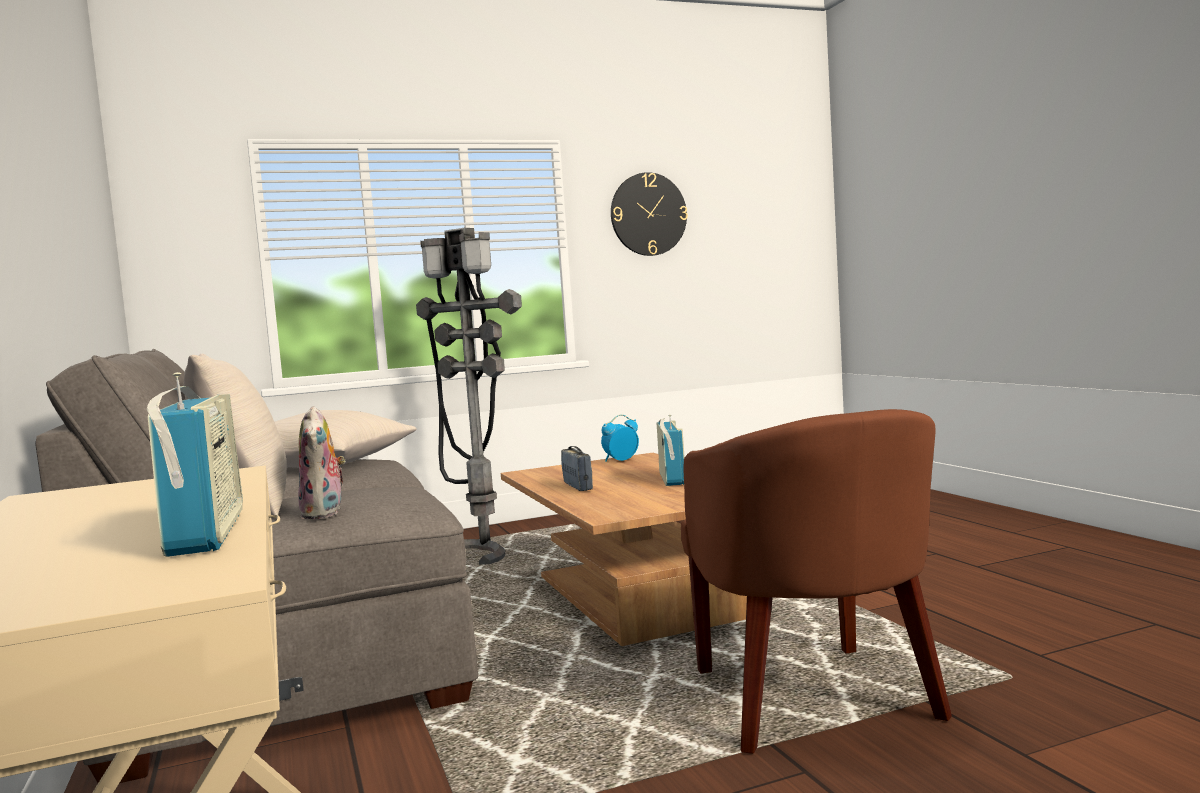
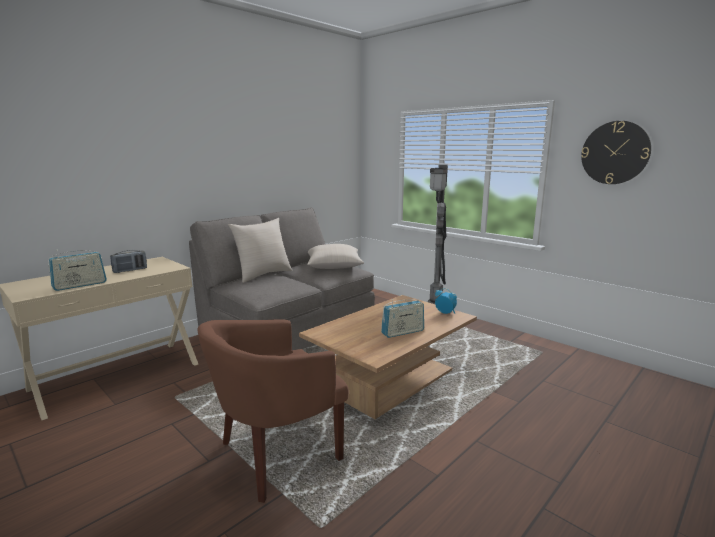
camera: 65 degrees right, 10 degrees up
(325, 513) = (248, 287): plush toy -> none
(578, 486) = (375, 315): radio -> radio (130, 270)

